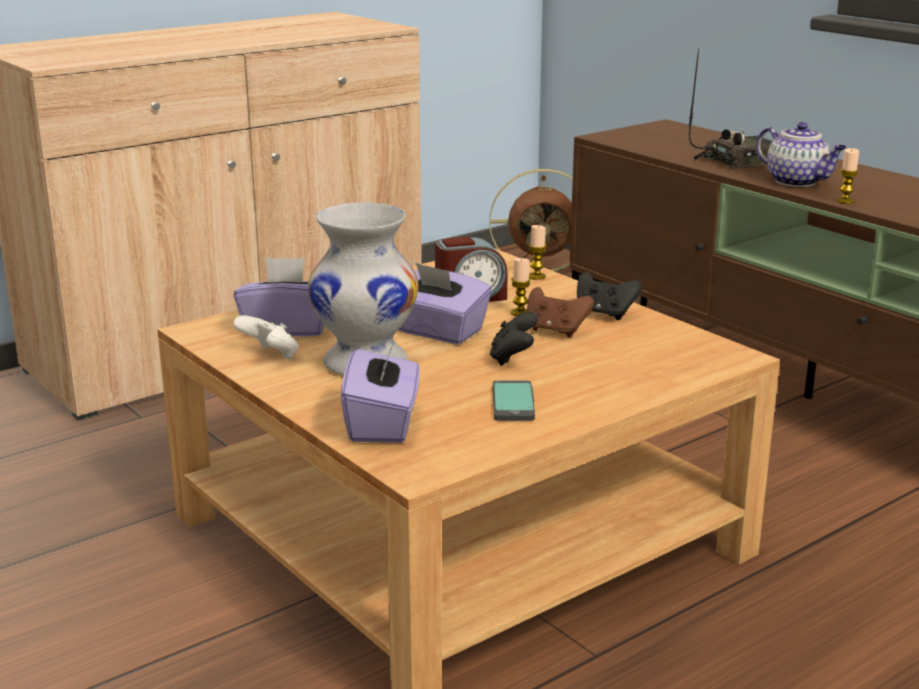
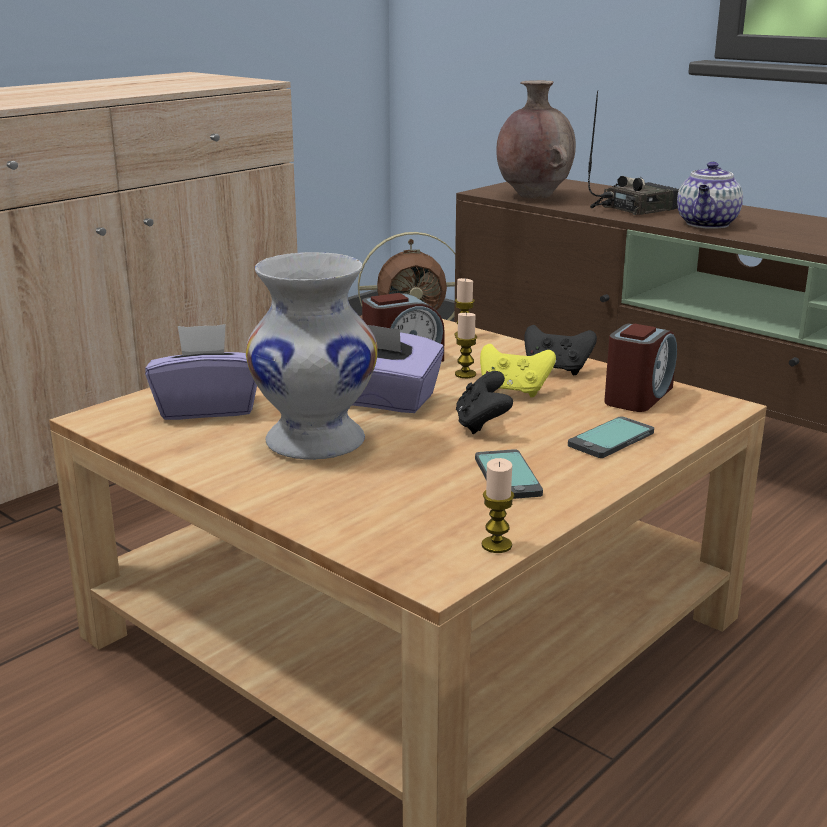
camera: 10 degrees left, 0 degrees up
(270, 356) = (198, 443): white game controller -> none
(383, 424) = (366, 515): purple tissue box -> none
(556, 331) = (514, 391): brown game controller -> yellow game controller
(619, 378) = (611, 439): none -> phone
(645, 144) = (533, 196): none -> brown vase
(665, 342) = (638, 396): none -> alarm clock
(797, 182) = (707, 224): teapot -> teapot turned 75 degrees clockwise
(845, 201) = (767, 239): candle -> candle (496, 545)

